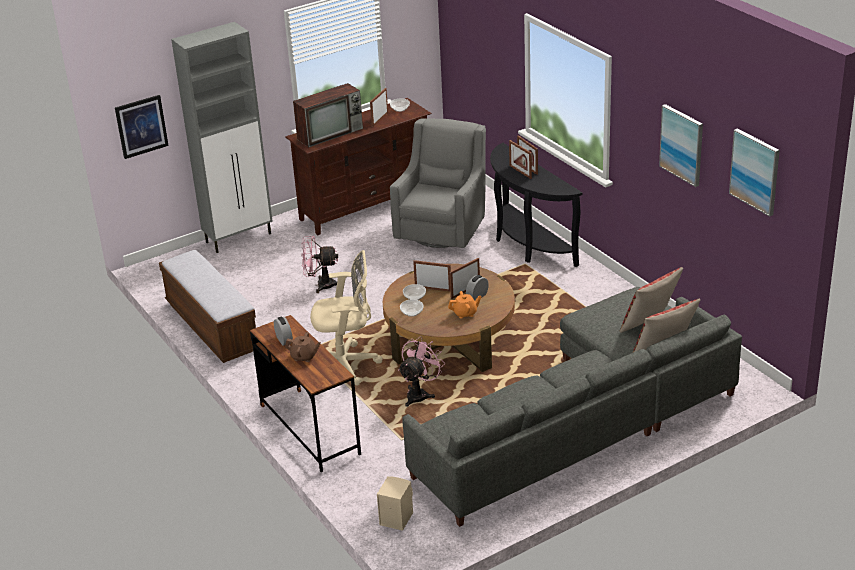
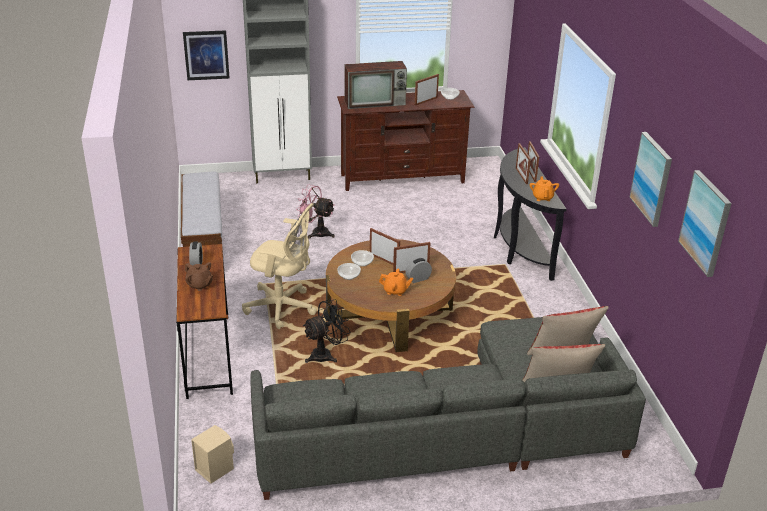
camera: 20 degrees right, 0 degrees up
(420, 394) = (326, 355): pink fan -> black fan
(443, 230) = (453, 215): grey armchair -> none
(554, 187) = (542, 197): none -> orange teapot

